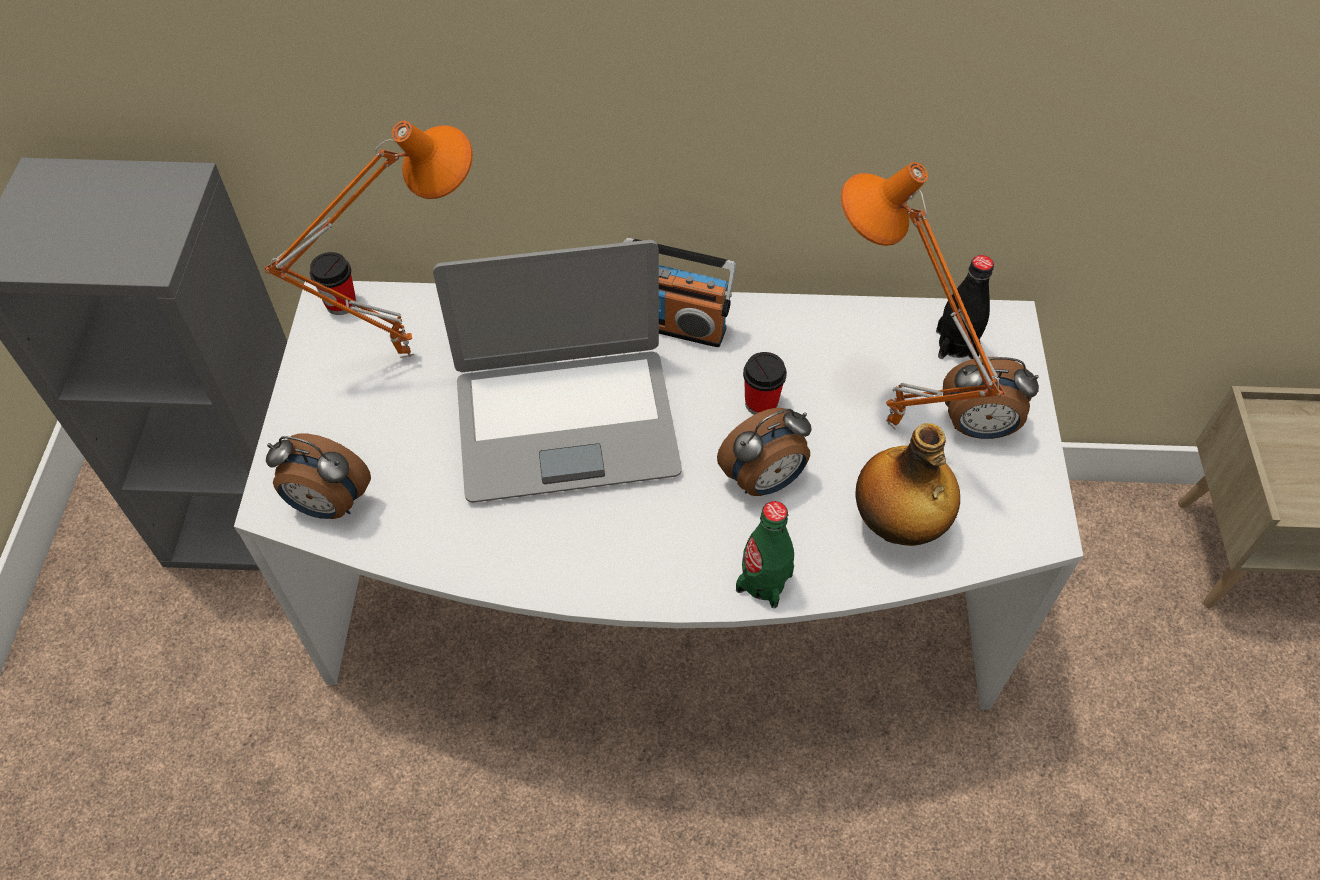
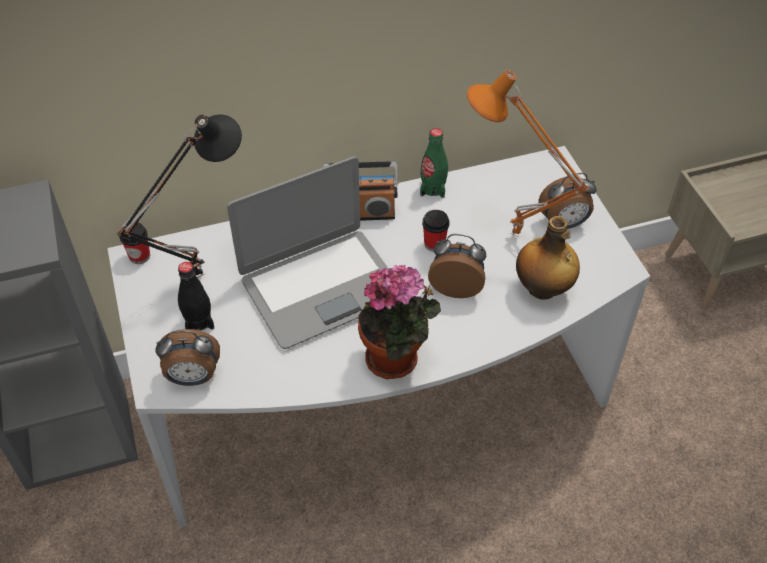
camera: 20 degrees left, 5 degrees down
(406, 352) = (198, 274): orange table lamp -> black table lamp
(624, 569) = (396, 359): none -> potted plant
(764, 481) = (456, 287): alarm clock -> alarm clock turned 120 degrees counterclockwise
(764, 582) = (482, 342): green bottle -> green bottle (433, 188)
(956, 344) = (532, 181): black bottle -> black bottle (198, 321)

